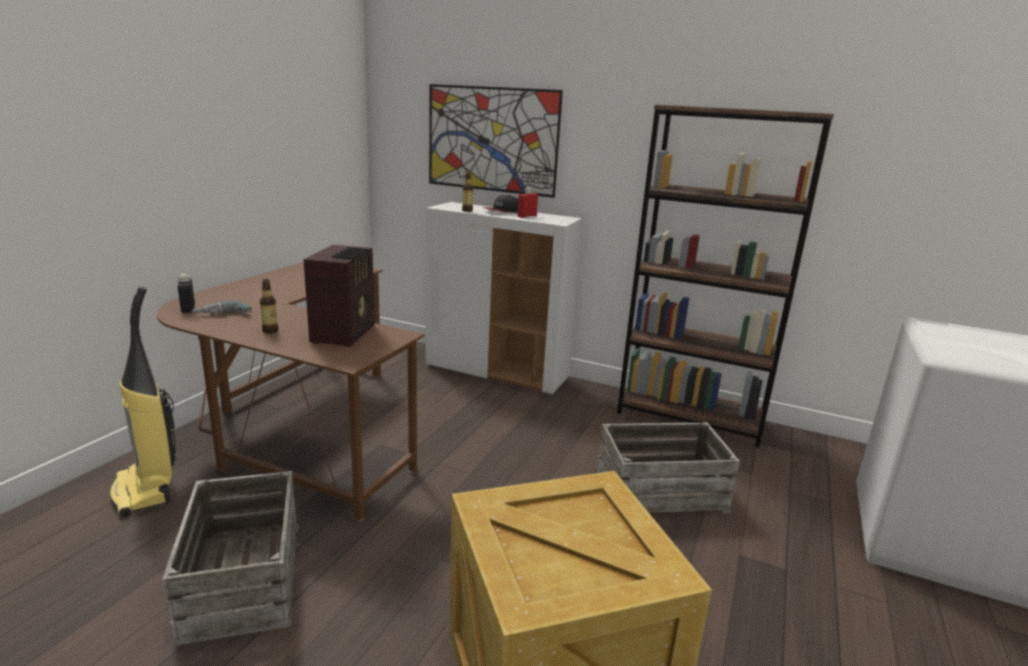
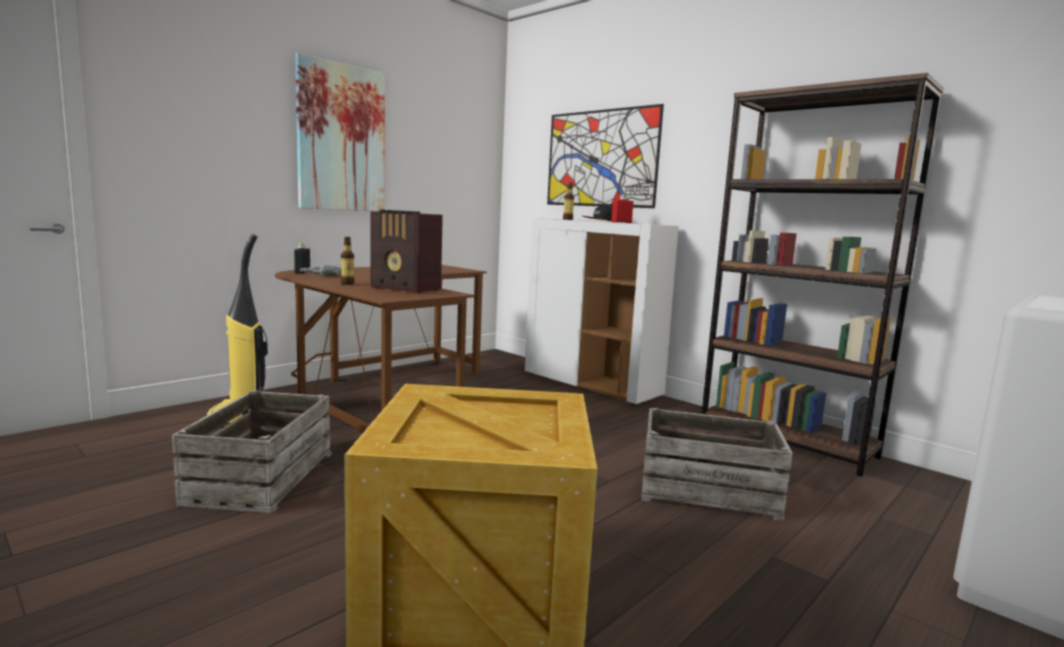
camera: 20 degrees right, 10 degrees down
(199, 131) = (341, 138): none -> picture
(345, 333) = (406, 289): radio -> radio turned 90 degrees clockwise

